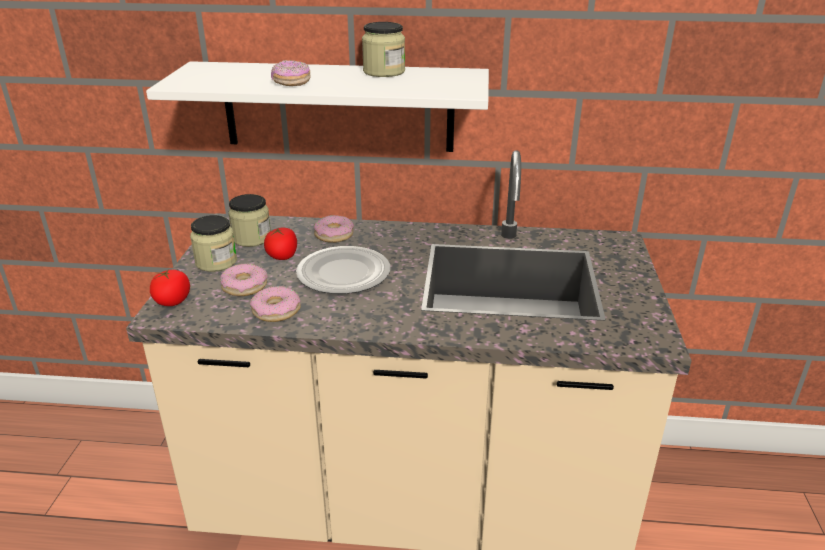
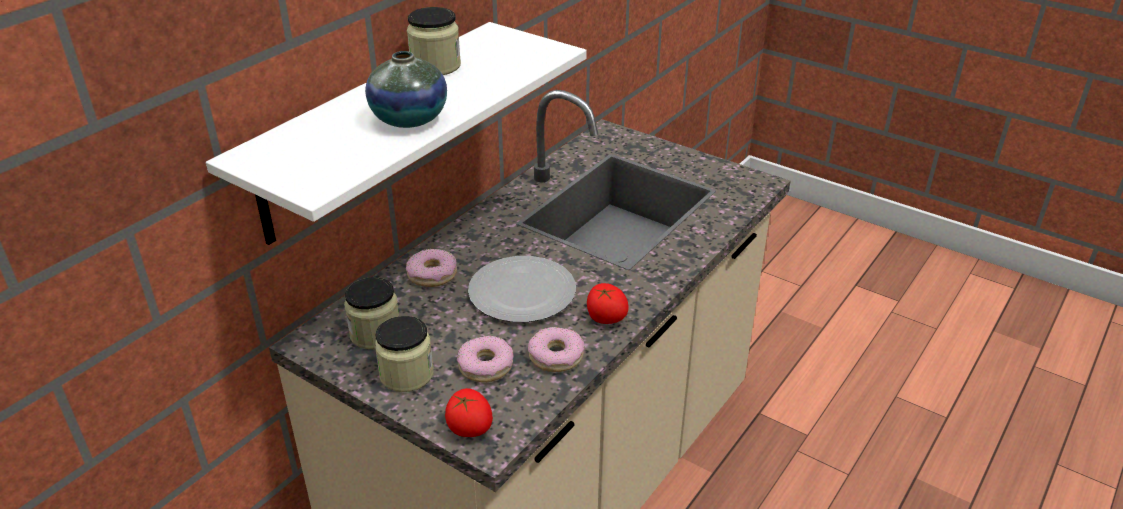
camera: 60 degrees left, 5 degrees up
(282, 256) = (445, 322): tomato -> tomato (605, 318)
(291, 82) = (409, 119): donut -> vase

